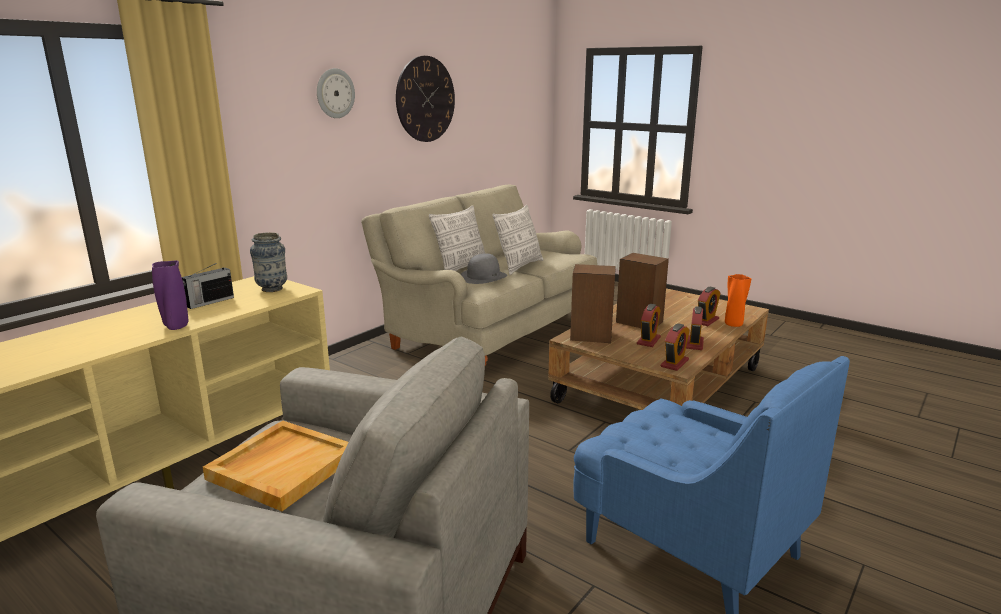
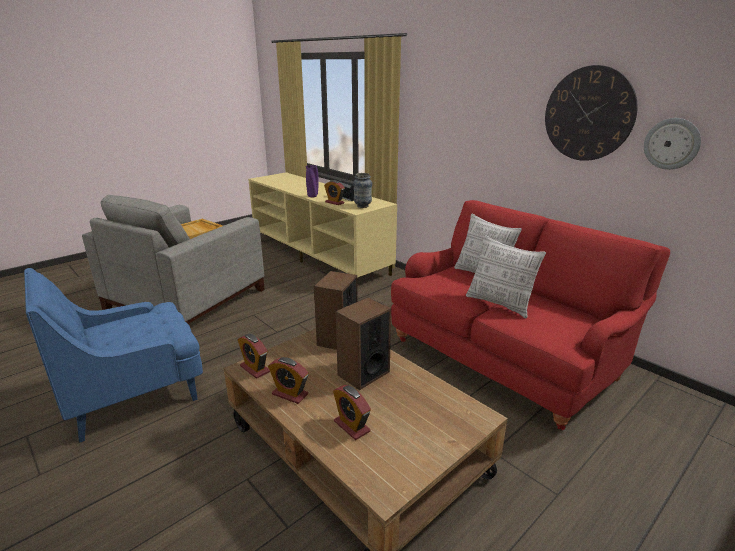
camera: 100 degrees right, 5 degrees up
(335, 93) = (485, 98): wall clock -> wall clock (671, 143)
(483, 277) = (449, 281): grey hat -> none
(486, 330) = (507, 355): beige sofa -> red sofa
(648, 341) = (312, 367): alarm clock -> alarm clock (334, 202)
(733, 324) = (332, 448): orange vase -> none

